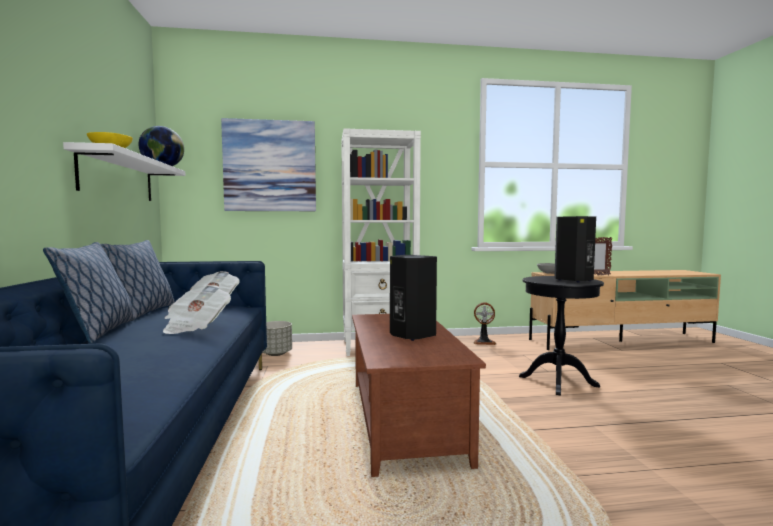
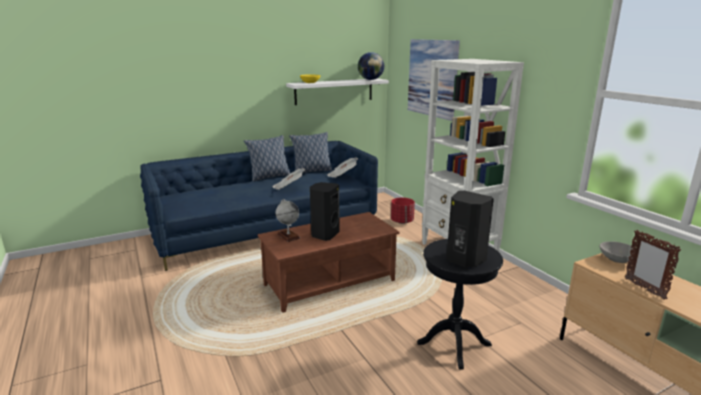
camera: 70 degrees right, 15 degrees up
(276, 354) = (402, 221): grey planter -> red planter
(398, 351) = (288, 236): none -> globe
(484, 342) = (538, 297): fan -> none

